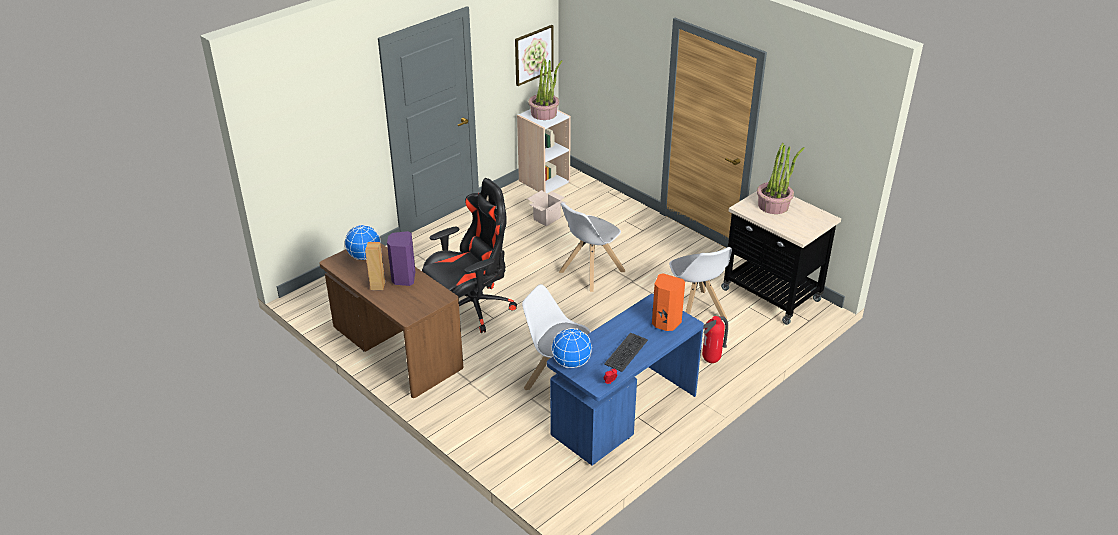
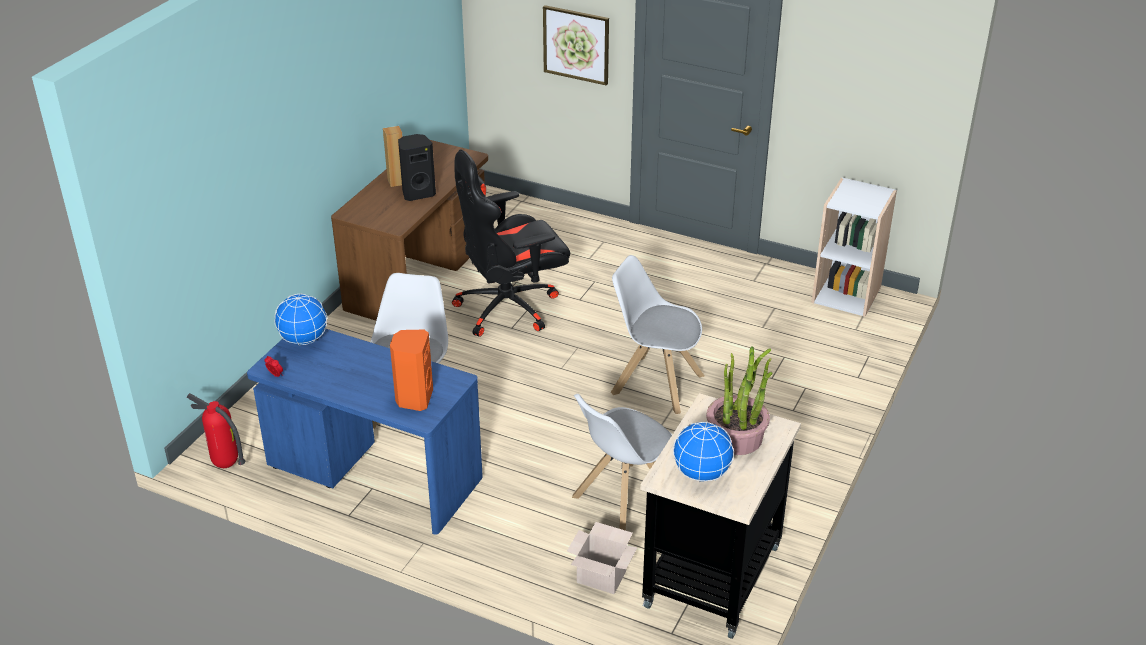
camera: 70 degrees right, 0 degrees up
(364, 256) = (447, 160): globe -> globe (701, 473)
(403, 278) = (418, 193): purple speaker -> black speaker
(469, 311) = (514, 307): black office chair -> black office chair turned 120 degrees clockwise
(533, 55) = (892, 108): picture -> picture (576, 44)
(544, 113) = (865, 196): potted plant -> none
(547, 218) = (756, 318): cardboard box -> cardboard box (603, 576)
(626, 352) = (339, 378): keyboard -> none
(711, 361) = (516, 537): fire extinguisher -> fire extinguisher (225, 465)

